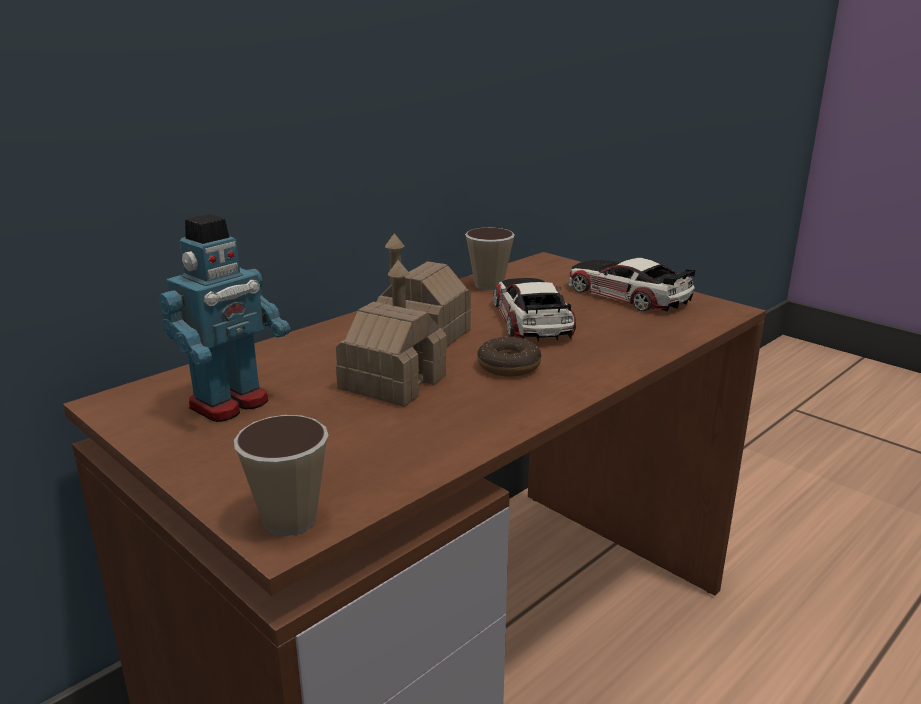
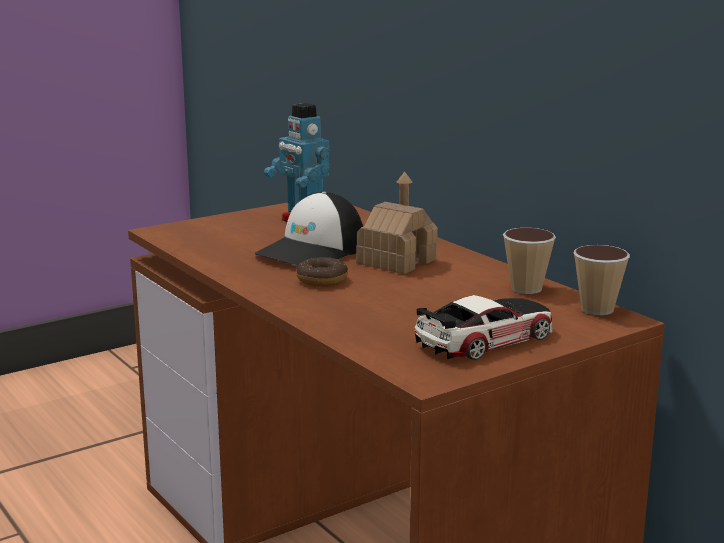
camera: 100 degrees right, 5 degrees down
(289, 520) = (168, 231): cup -> cup (597, 309)
(393, 382) = (312, 251): toy house -> cap
(532, 320) = (421, 295): toy car -> none

